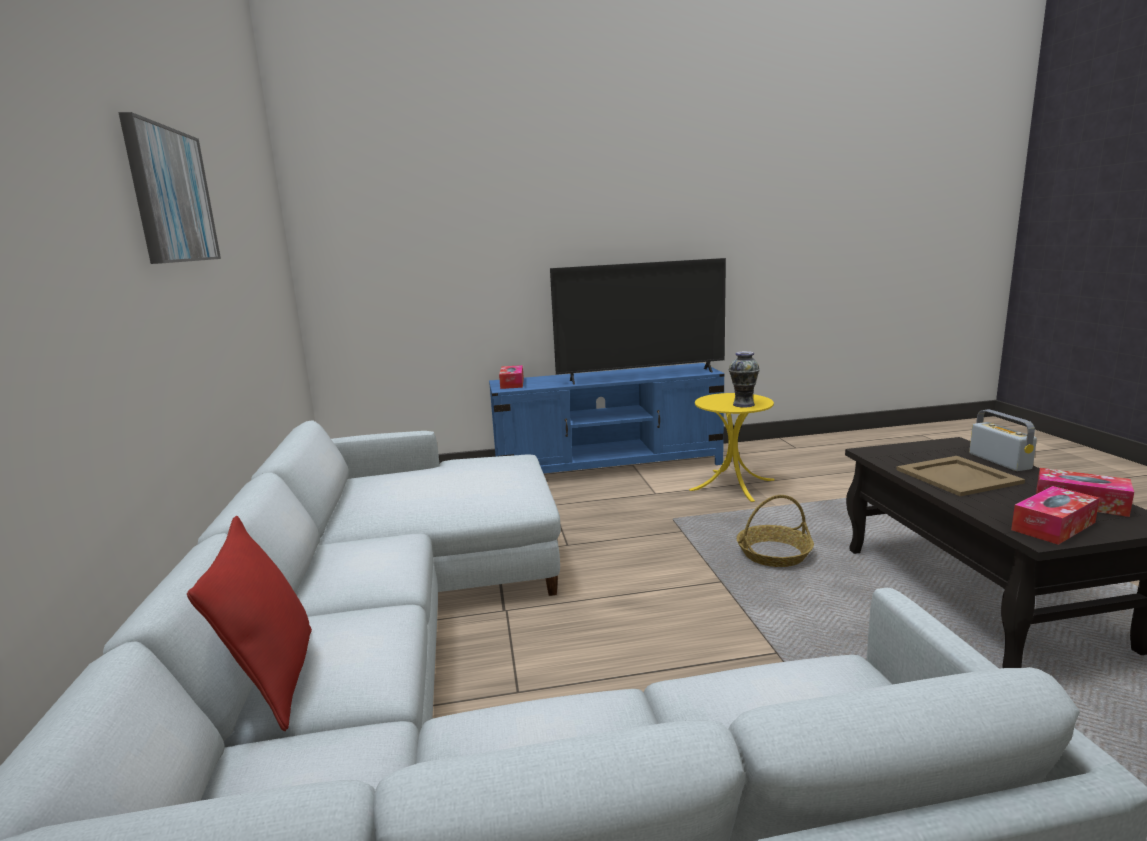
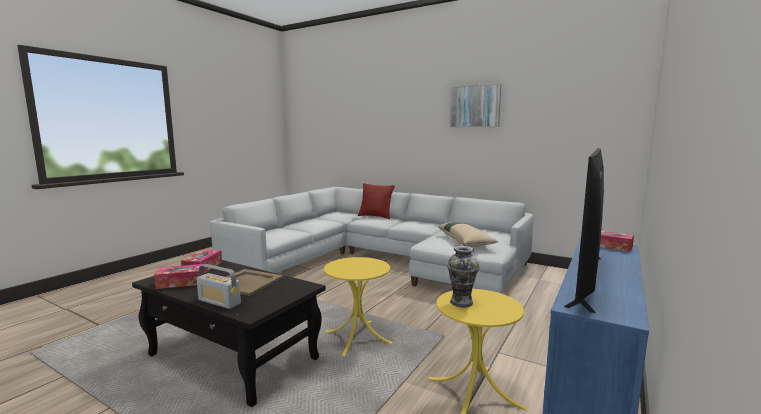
camera: 130 degrees right, 5 degrees down
(469, 482) = (465, 241): none -> beige pillow
(774, 554) = (357, 337): basket -> yellow side table

